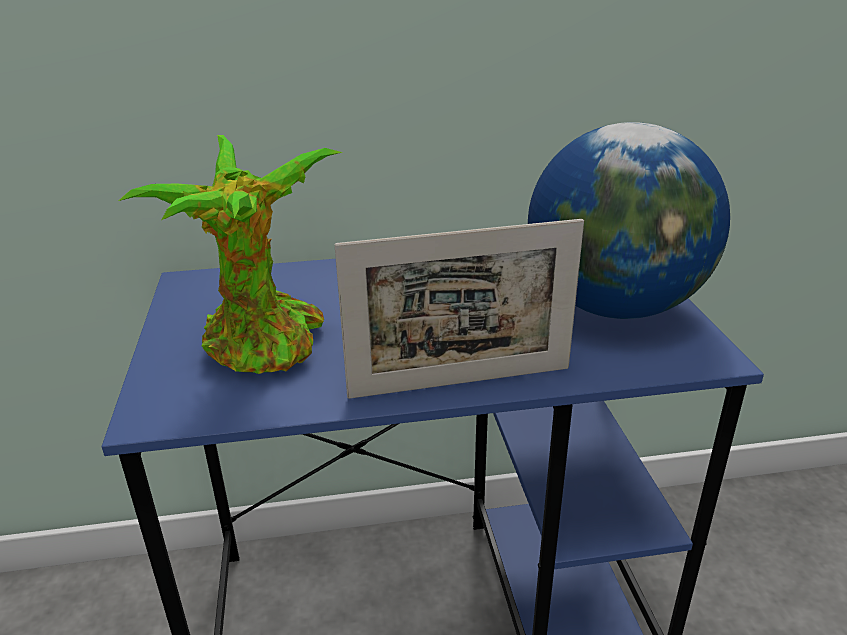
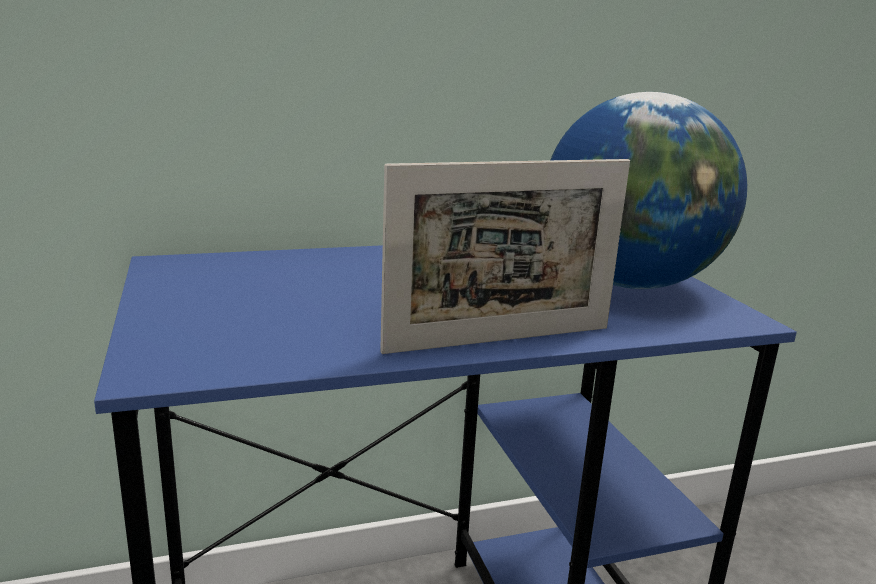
camera: 10 degrees left, 10 degrees down
(264, 348) = (271, 315): potted plant -> none

